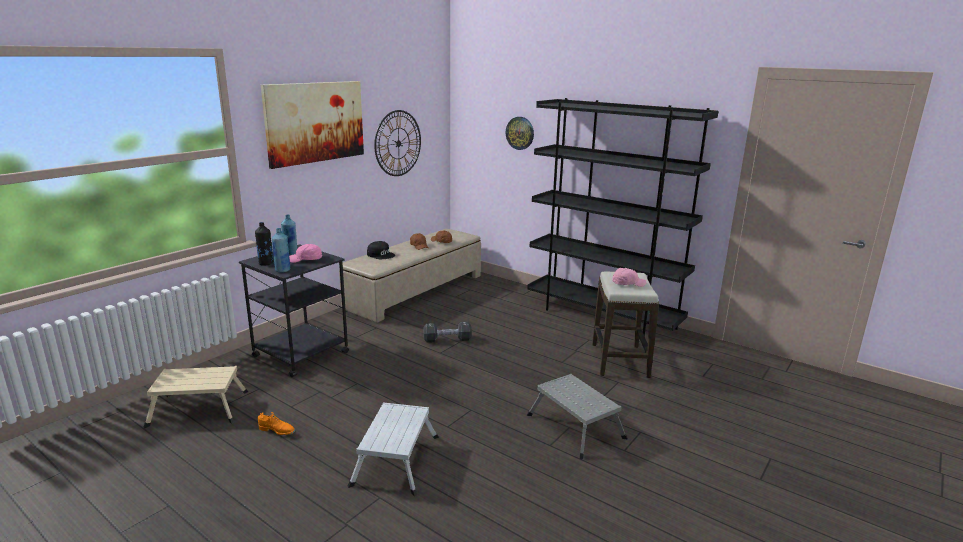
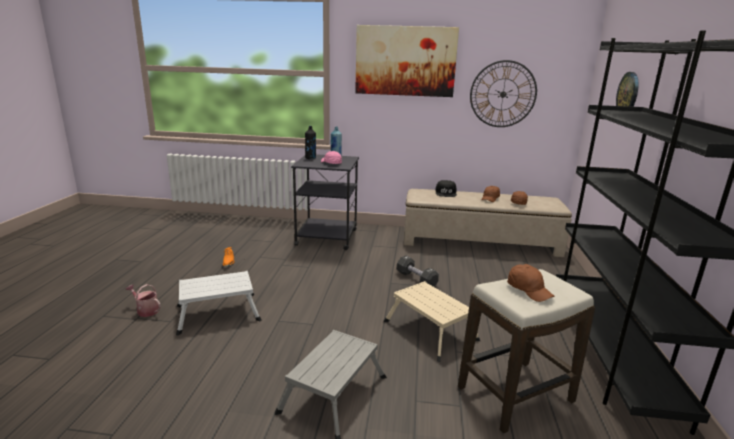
camera: 60 degrees right, 0 degrees up
(199, 408) = (237, 235): beige step ladder -> beige step ladder (430, 331)
(282, 270) = (304, 163): blue bottle -> none
(333, 514) = (146, 310): none -> watering can
(628, 283) = (529, 290): pink cap -> brown cap

